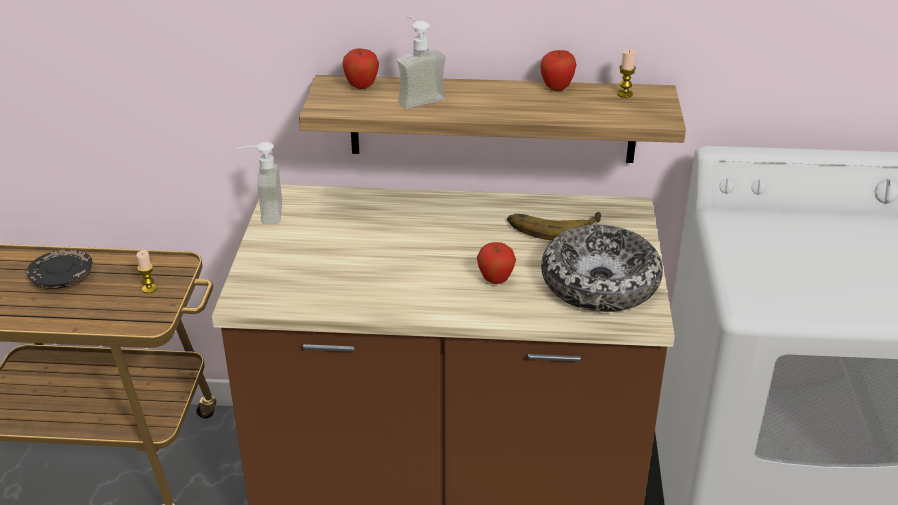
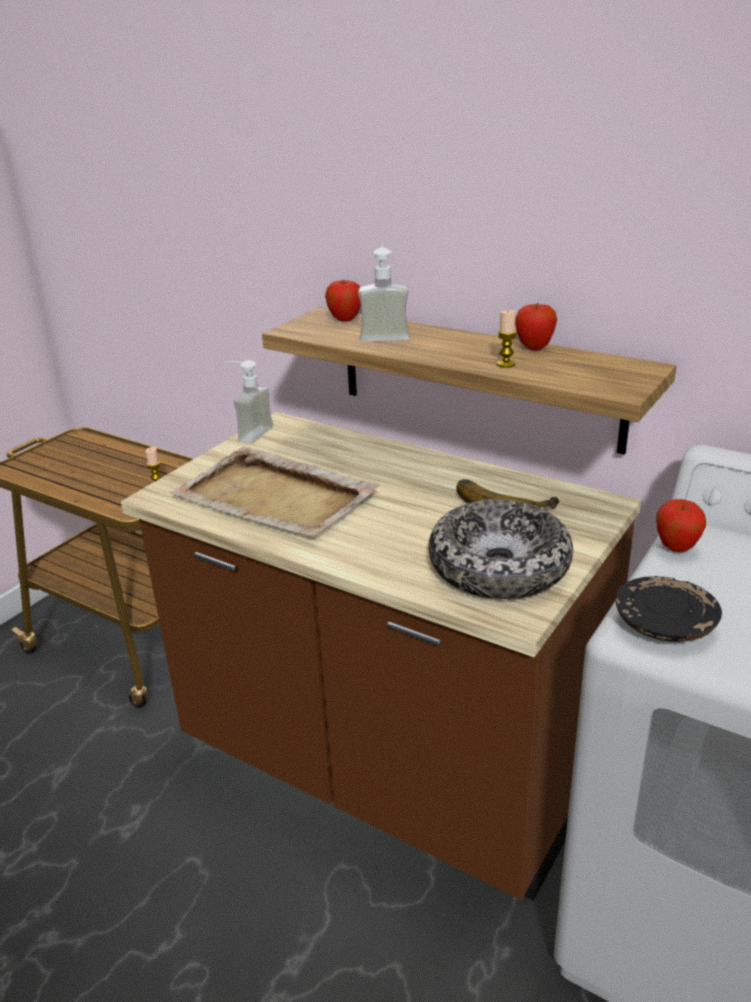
camera: 30 degrees right, 5 degrees down
(62, 278) = (106, 462): black plate -> black plate (664, 623)
(360, 272) = (276, 498): none -> beige tray
(495, 280) = (393, 536): apple -> apple (676, 548)
(624, 94) = (604, 363): candle -> candle (506, 364)

